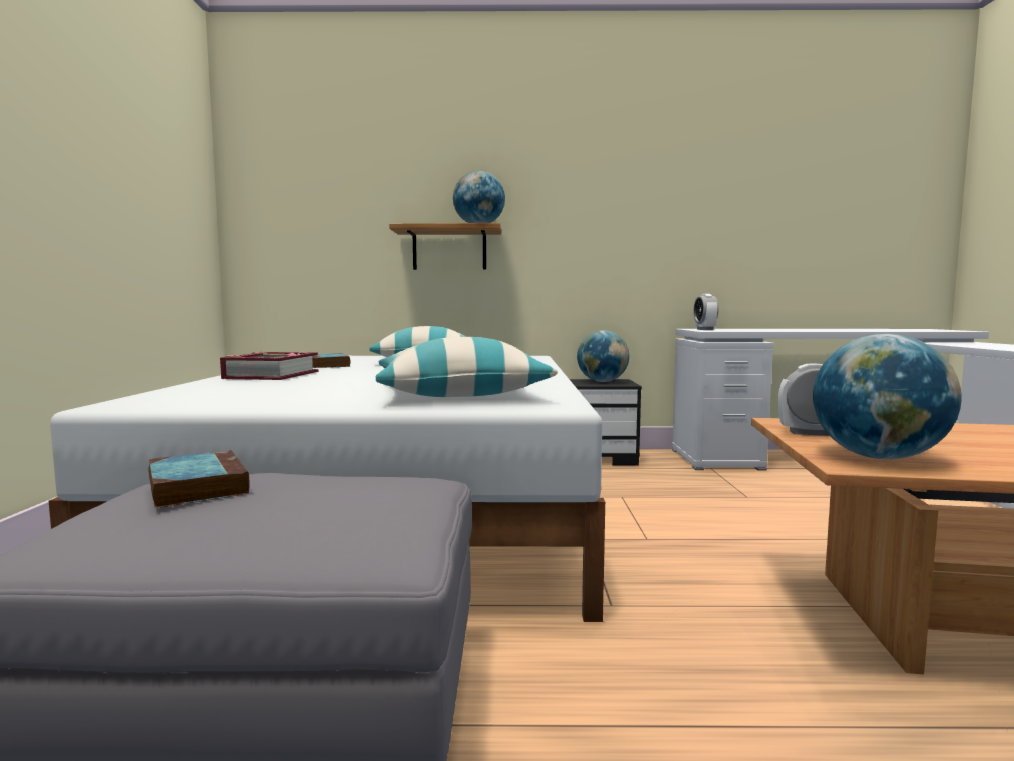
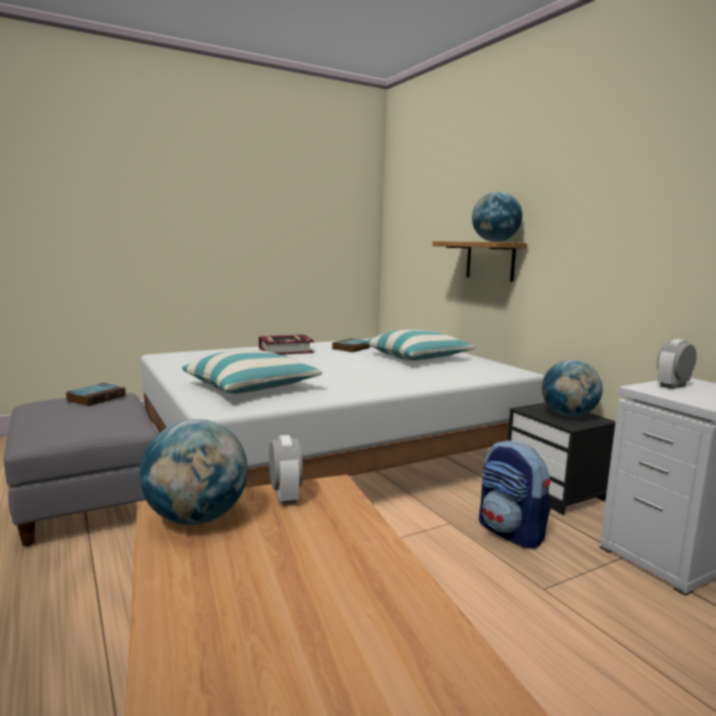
camera: 60 degrees right, 5 degrees up
(655, 484) = (511, 533): none -> backpack

